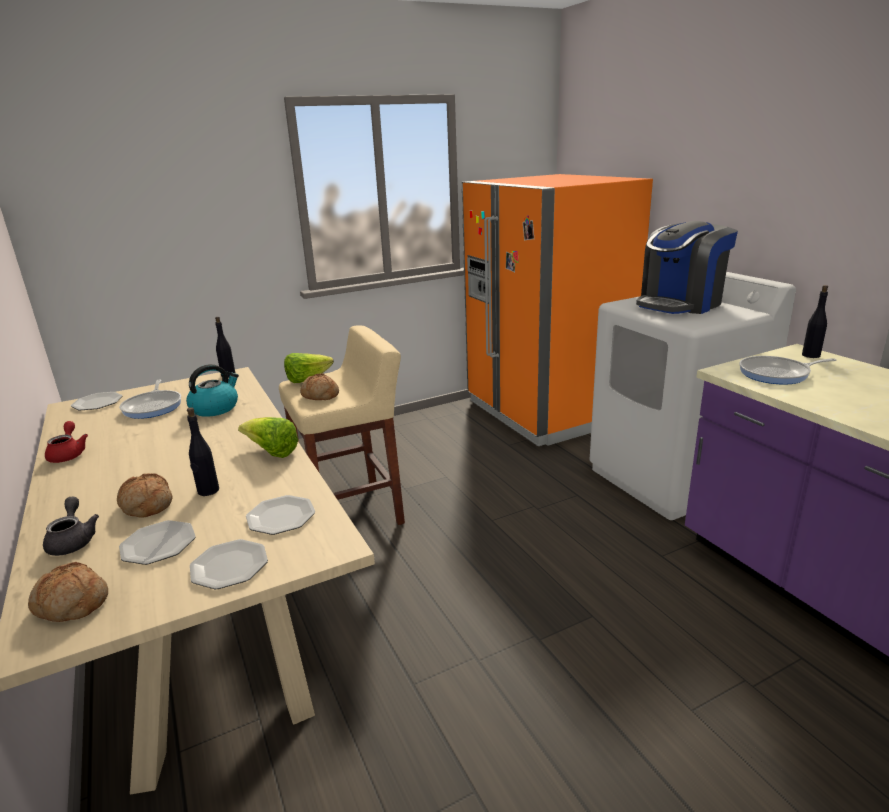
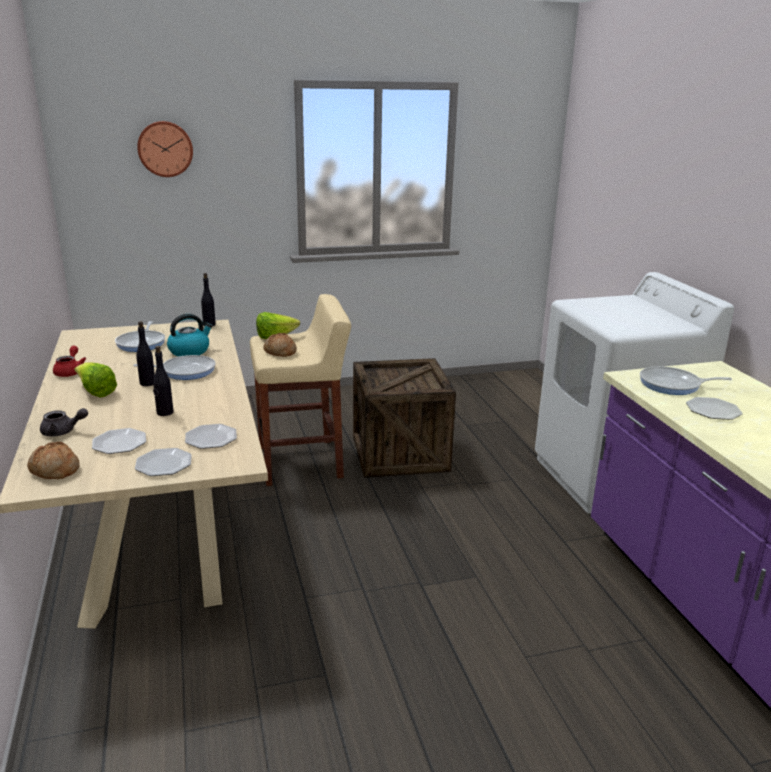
camera: 10 degrees right, 0 degrees up
(73, 541) = (63, 432): grey teapot -> grey teapot turned 90 degrees clockwise
(97, 403) = (99, 334): plate -> plate (712, 410)
(146, 183) = (165, 149): none -> wall clock
(146, 505) = (117, 416): bread -> none
(217, 433) = (185, 371): none -> frying pan
(272, 452) = (221, 391): lettuce -> lettuce (96, 392)
(453, 485) = (399, 453): none -> crate
(545, 411) = (517, 399): orange fridge -> none
(680, 304) = (626, 309): coffee machine -> none
(810, 355) = (722, 373): black bottle -> black bottle (147, 383)

